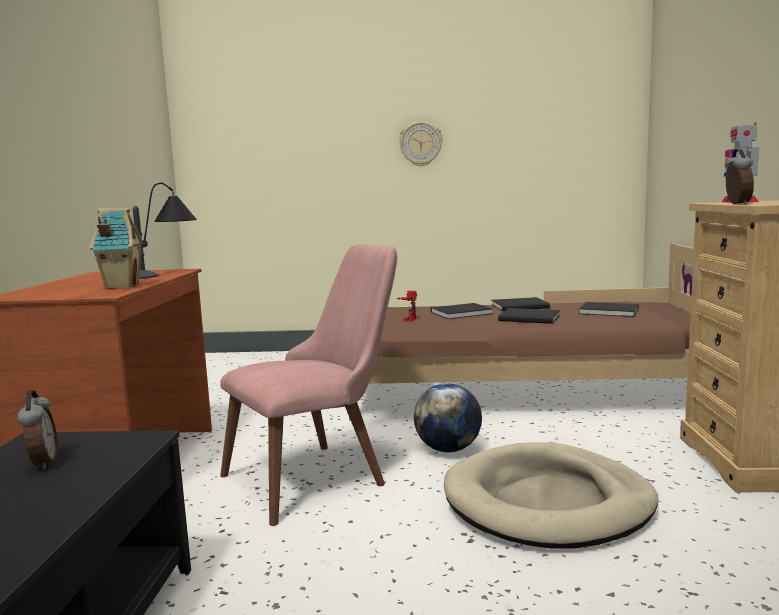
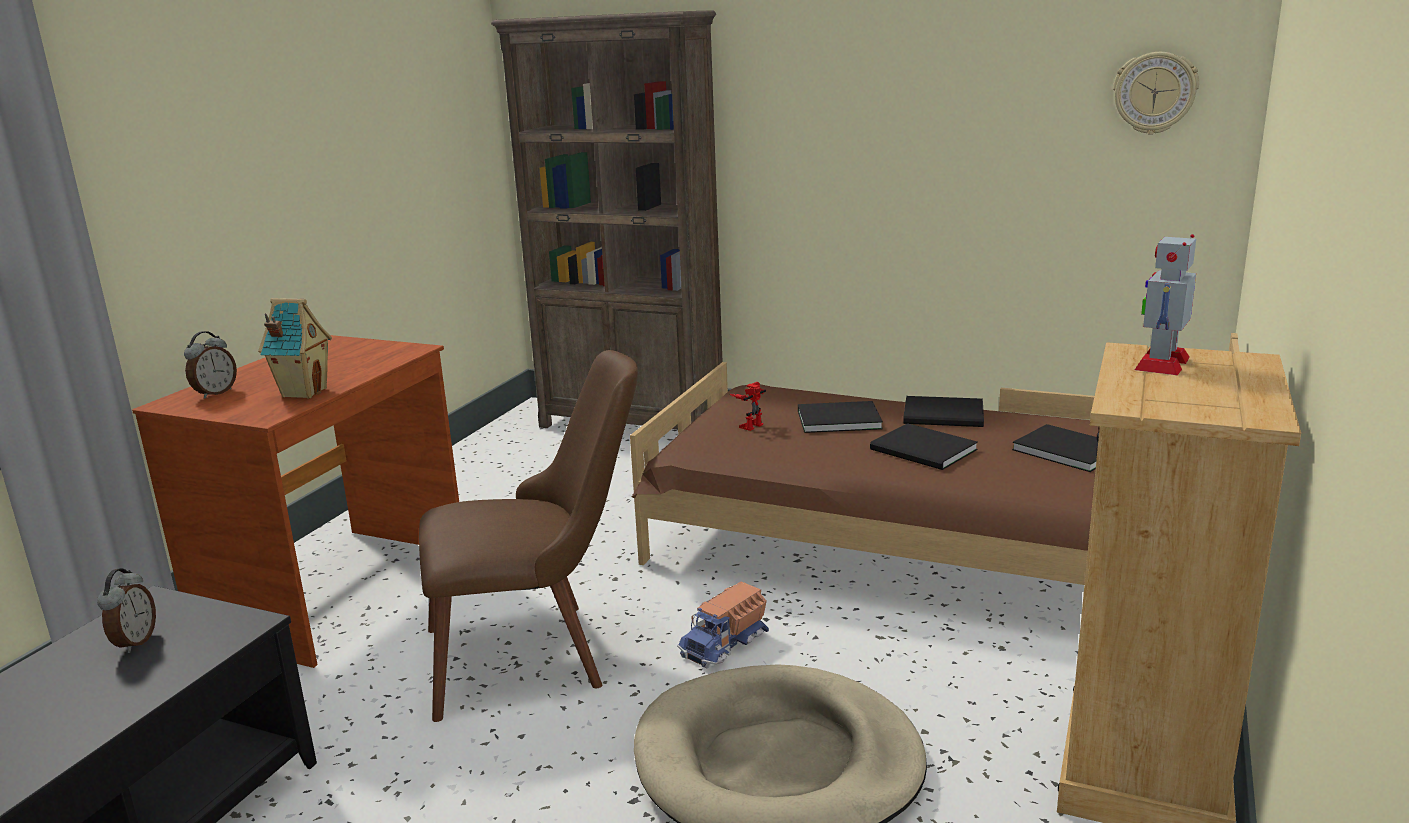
camera: 20 degrees right, 10 degrees up
(166, 272) = (391, 355): table lamp -> none
(279, 358) = (632, 425): none -> brown bookcase
(320, 474) = (539, 652): pink chair -> brown chair
(420, 144) = (855, 112): wall clock -> wall clock (1154, 93)
(448, 449) = (725, 643): globe -> toy truck
(736, 204) = (1114, 384): alarm clock -> alarm clock (215, 393)

